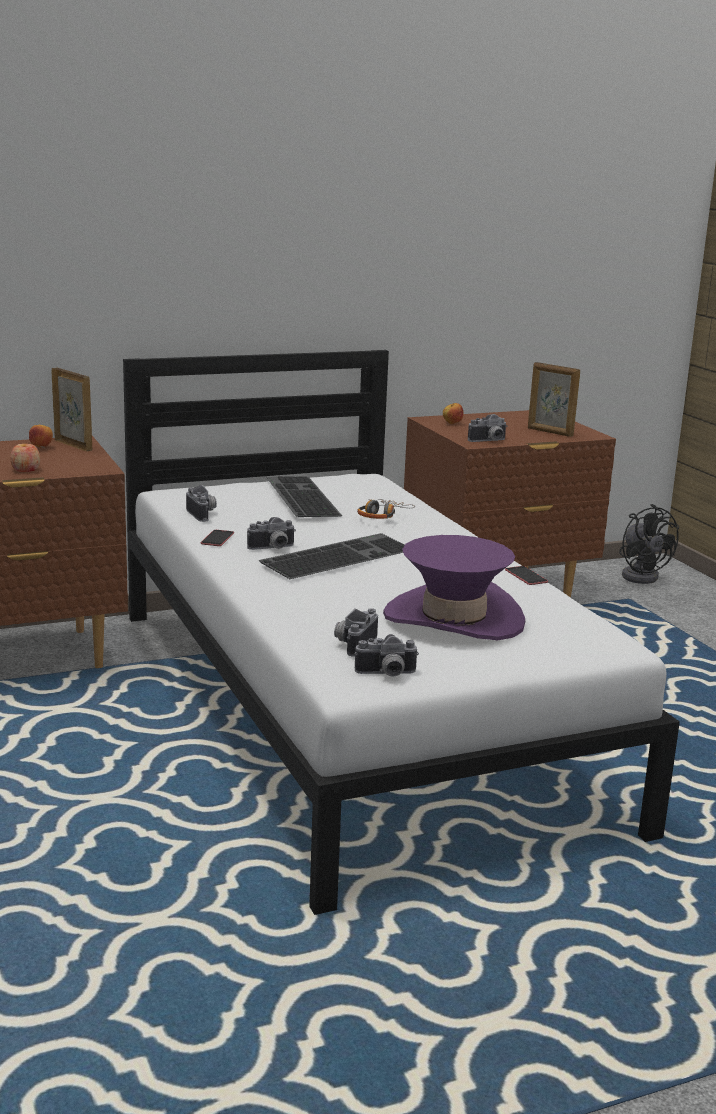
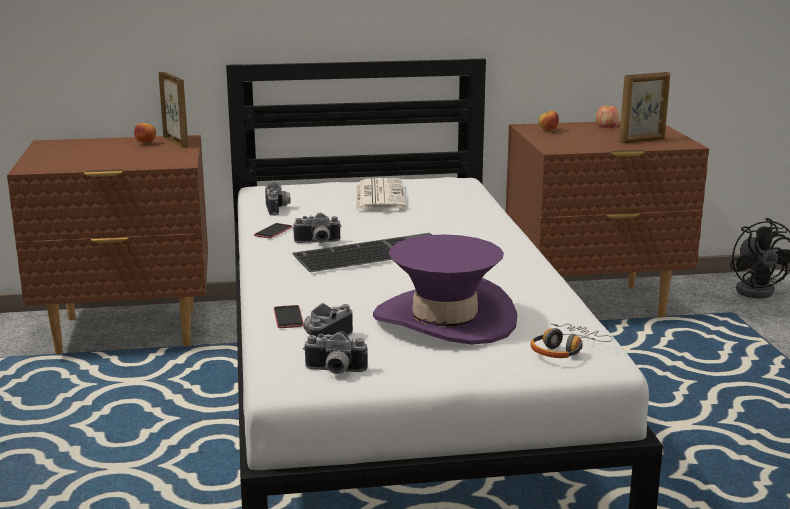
camera: 15 degrees right, 0 degrees up
(25, 470) = (113, 162): apple -> apple (607, 126)
(299, 496) = (379, 196): keyboard -> newspaper
(381, 515) = (443, 216): headphones -> headphones (565, 349)
(489, 441) = (572, 148): camera -> none
(526, 576) = (550, 281): phone -> phone (288, 317)
(549, 432) = (642, 140): picture frame -> picture frame turned 75 degrees counterclockwise

